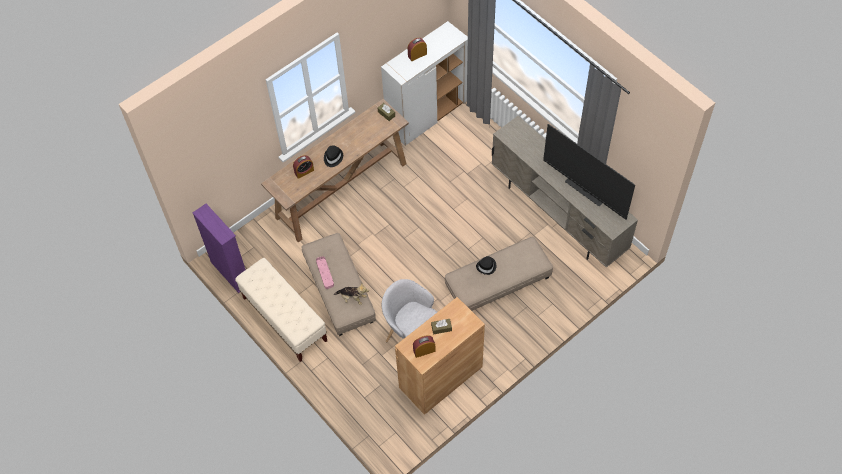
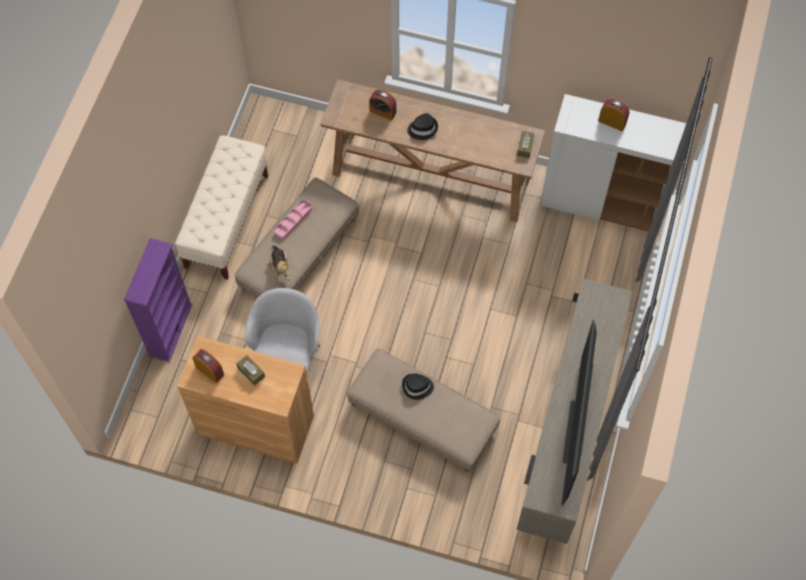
camera: 55 degrees right, 5 degrees up
(230, 273) = (250, 134): purple bookcase -> purple bookcase (170, 330)

